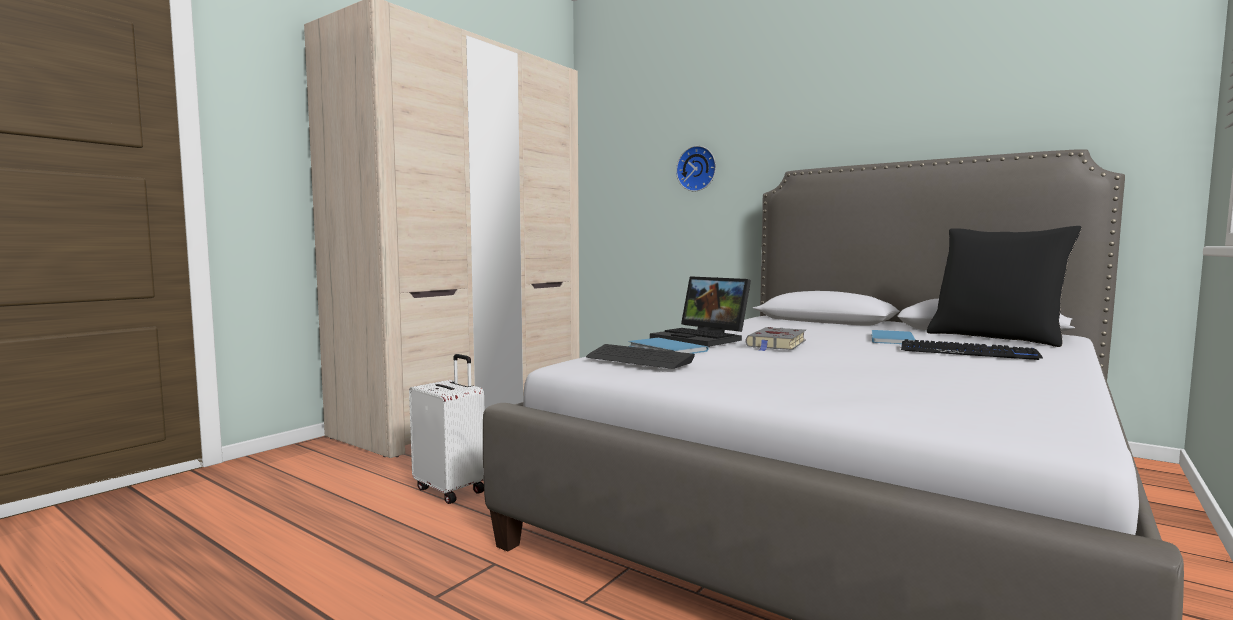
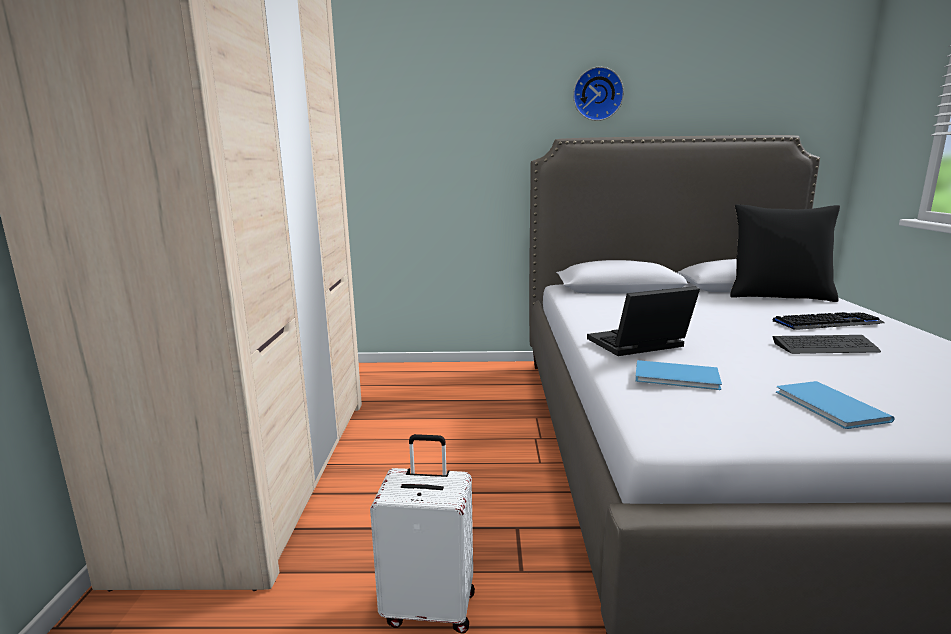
camera: 35 degrees left, 10 degrees up
(638, 359) = (713, 406): keyboard -> keyboard (825, 347)
(697, 169) = (445, 128): wall clock -> wall clock (597, 94)
(702, 338) = (637, 345): laptop -> laptop turned 150 degrees clockwise
(776, 344) = (714, 342): grey book -> none
(890, 339) = (739, 312): blue book -> blue book (830, 407)

